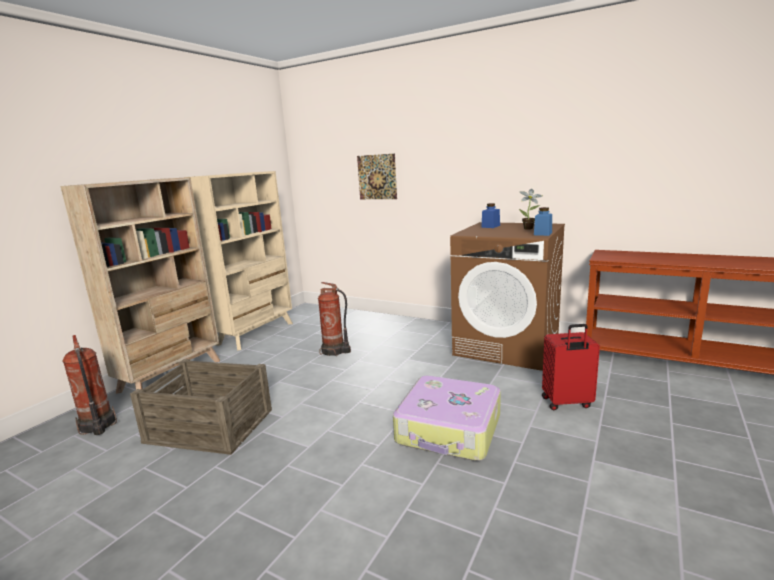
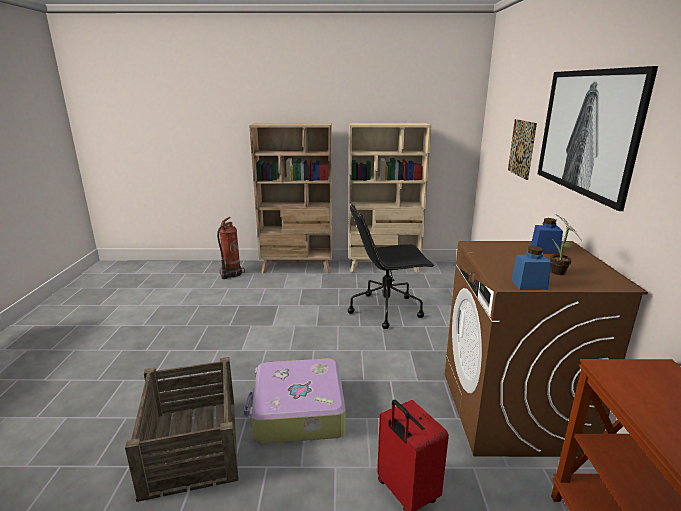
camera: 60 degrees right, 5 degrees up
(210, 425) = (248, 305): crate -> crate (193, 444)
(334, 351) = (387, 309): fire extinguisher -> black office chair
(466, 148) = (586, 132): none -> picture

